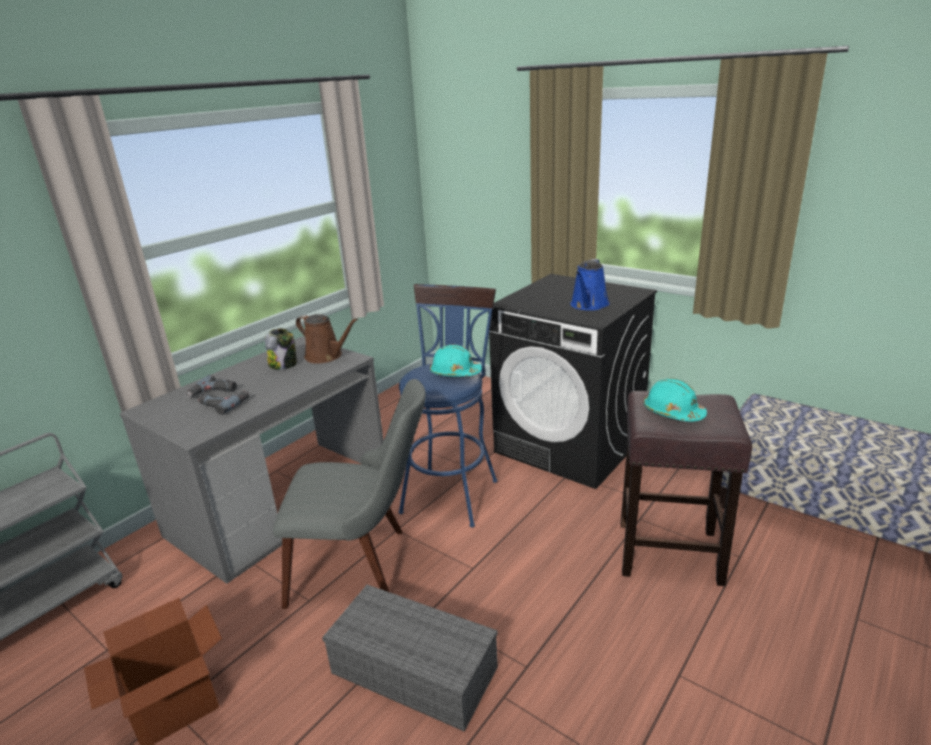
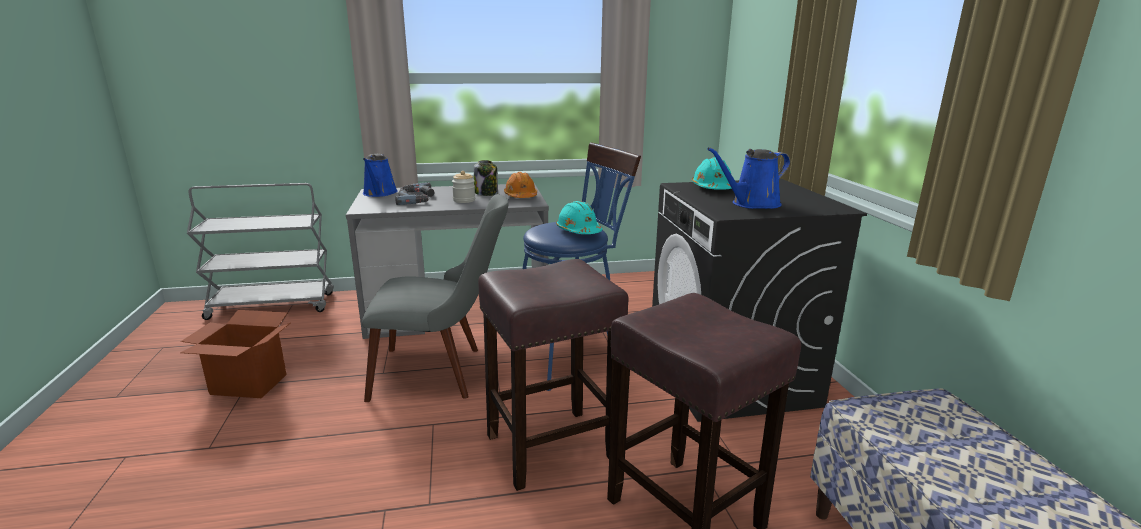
camera: 40 degrees right, 5 degrees down
(161, 409) = (379, 193): none -> blue watering can
(281, 381) = (464, 200): none -> jar
(326, 356) = (521, 196): brown watering can -> orange hard hat
(365, 564) = (443, 372): grey chair -> grey chair turned 45 degrees counterclockwise
(417, 669) = (369, 452): grey storage box -> none
(540, 565) = (552, 446): none -> brown stool
(673, 412) = (689, 320): turquoise hard hat -> turquoise hard hat (712, 188)

